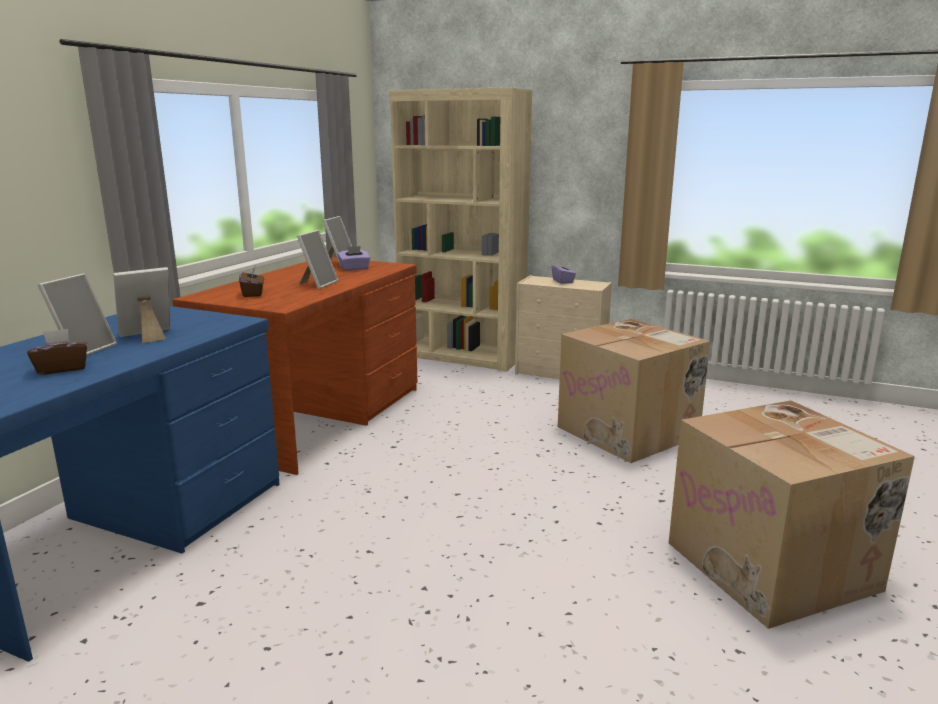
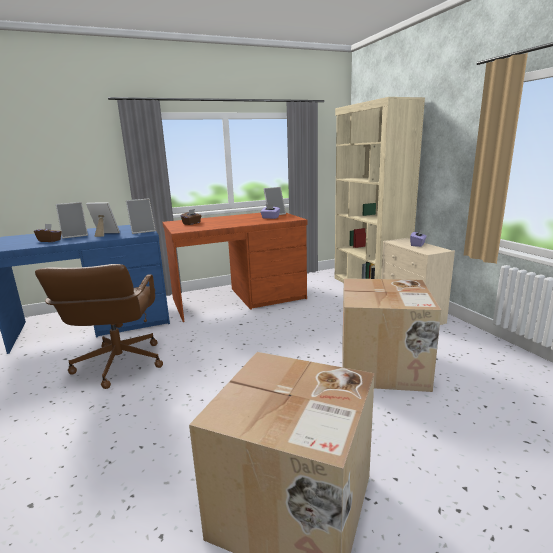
camera: 45 degrees right, 0 degrees up
(317, 284) = (228, 223): picture frame -> picture frame (143, 231)
(324, 563) = (118, 364): none -> brown office chair

